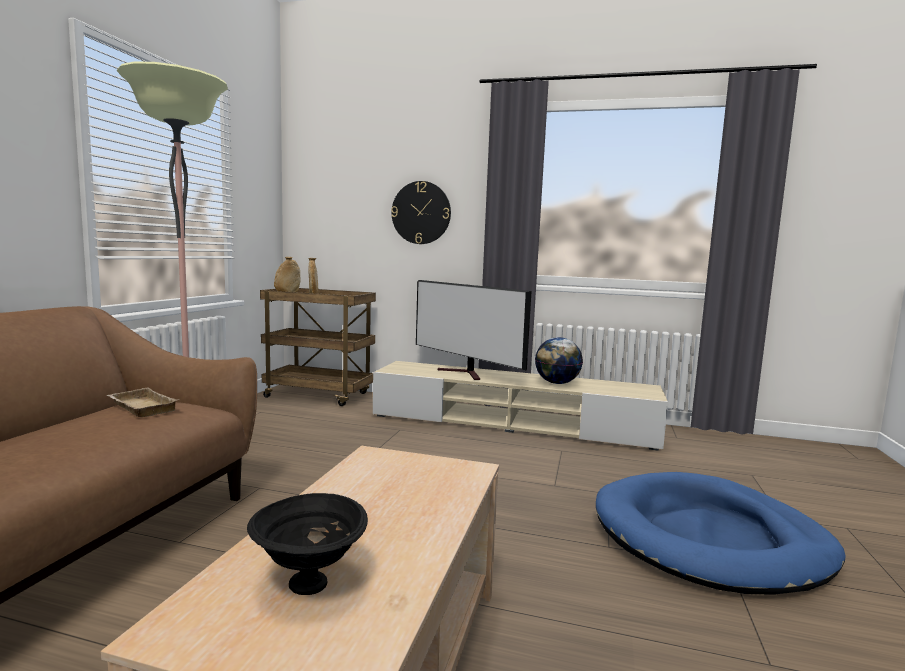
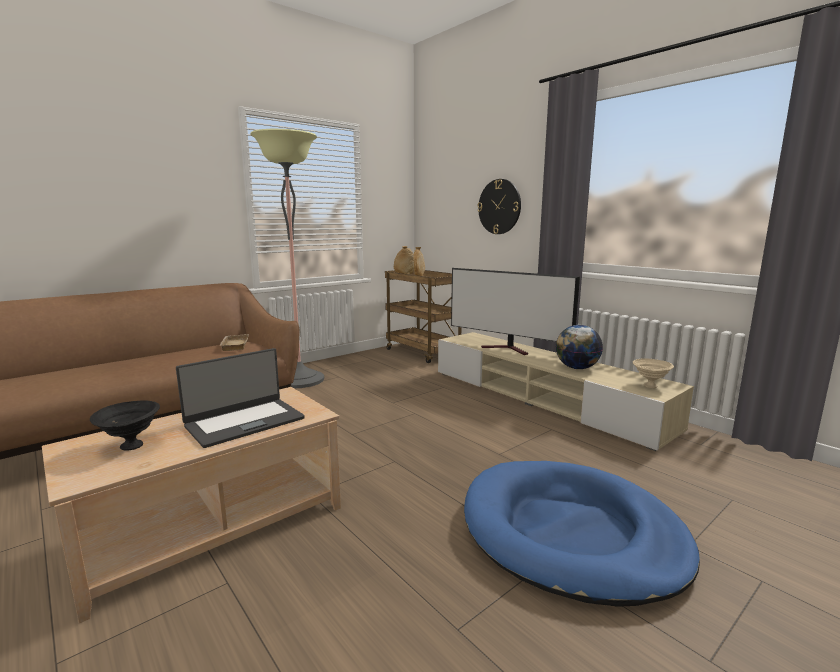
camera: 35 degrees right, 5 degrees up
(405, 501) = (244, 422): none -> laptop
(466, 373) = (508, 349): television -> television turned 45 degrees counterclockwise
(636, 390) = (650, 386): none -> beige bowl

